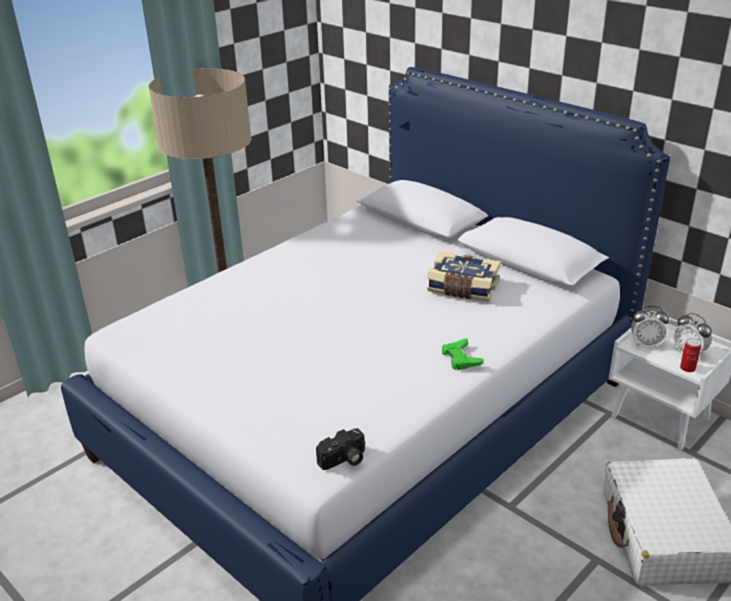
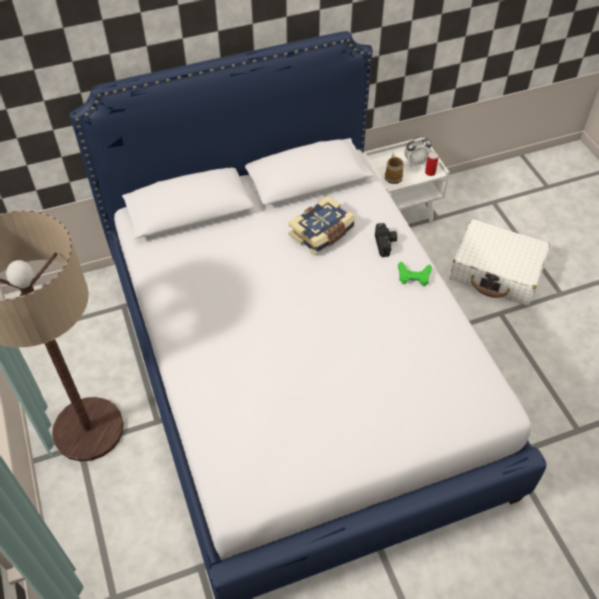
camera: 65 degrees left, 20 degrees up
(344, 460) = (497, 389): camera -> camera (386, 244)
(645, 344) = (393, 176): alarm clock -> mug

